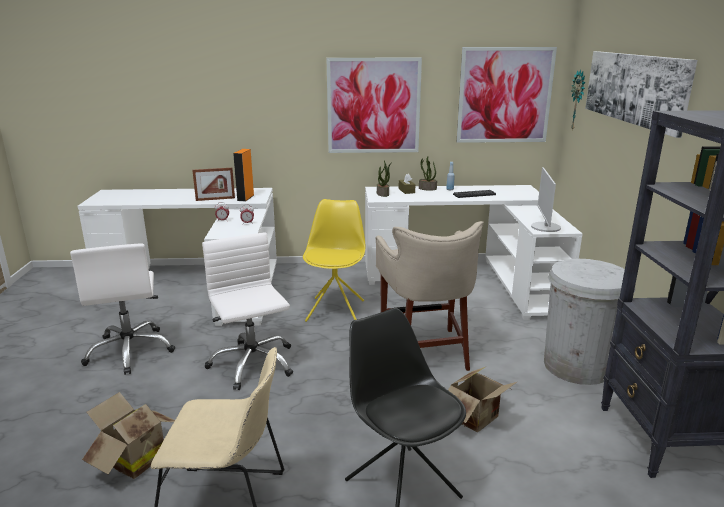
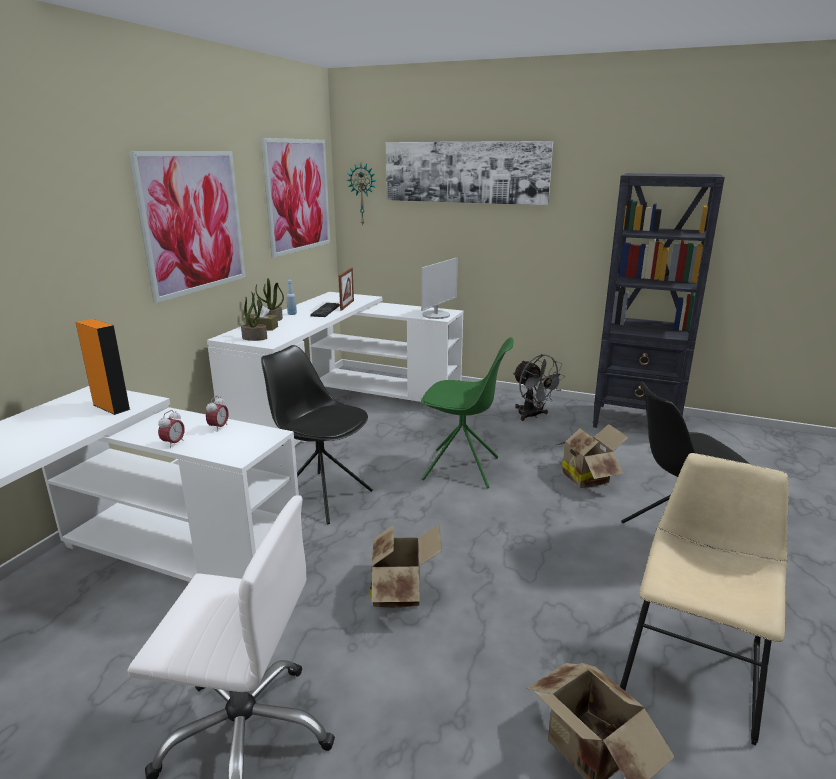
camera: 65 degrees left, 0 degrees up
(215, 199) = (69, 429): picture frame -> picture frame (347, 305)
(252, 363) = (401, 591): white office chair -> cardboard box
(336, 310) = (321, 496): yellow chair -> black chair
(425, 351) = (463, 469): beige stool -> green chair
(545, 227) = (436, 315): monitor -> monitor turned 90 degrees counterclockwise
(576, 366) = (532, 416): white trash can -> grey fan

